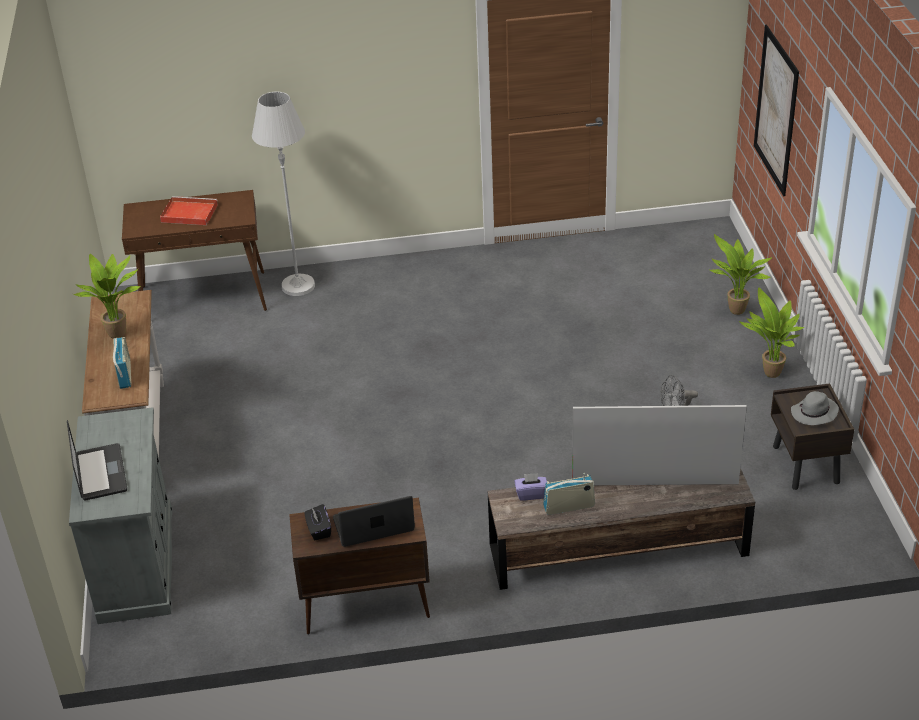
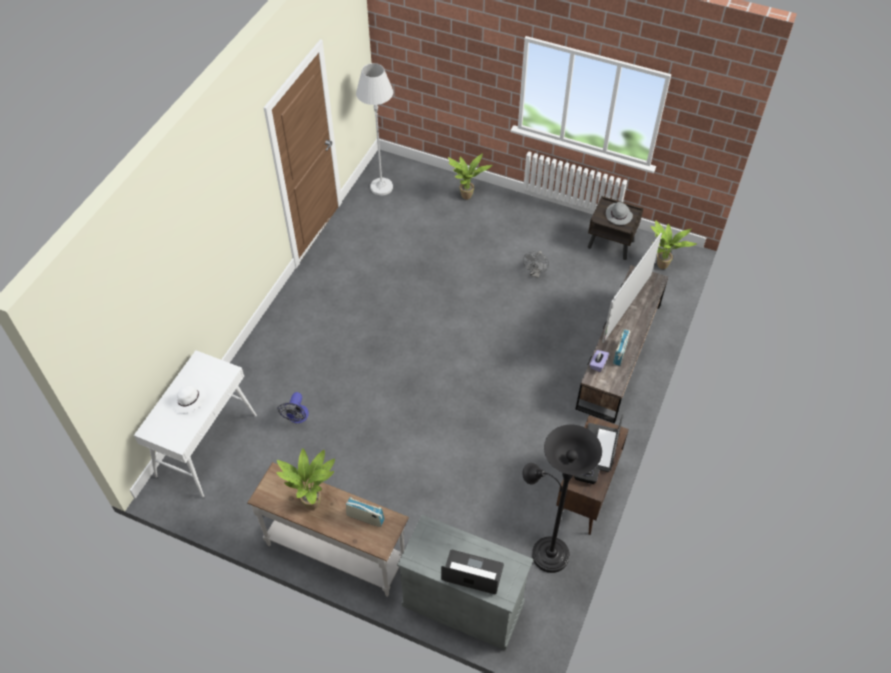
camera: 60 degrees left, 15 degrees up
(188, 213) = (188, 400): red tray -> white hat
(204, 298) = (207, 445): brown console table -> white console table
(254, 604) = (546, 552): none -> black floor lamp
(286, 337) = (297, 417): none -> fan
(298, 286) = (245, 385): white floor lamp -> white floor lamp (381, 187)
(769, 374) = (530, 215): potted plant -> potted plant (661, 267)
(775, 110) = (441, 68): picture -> none

